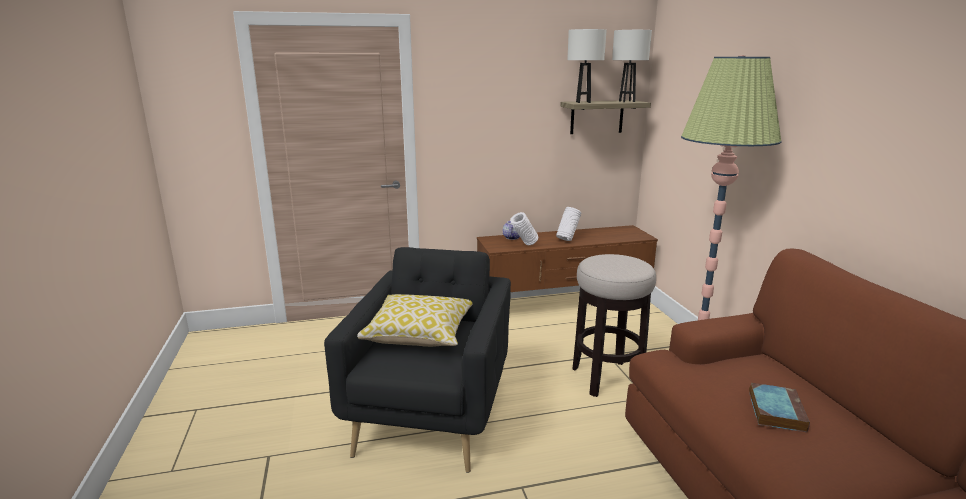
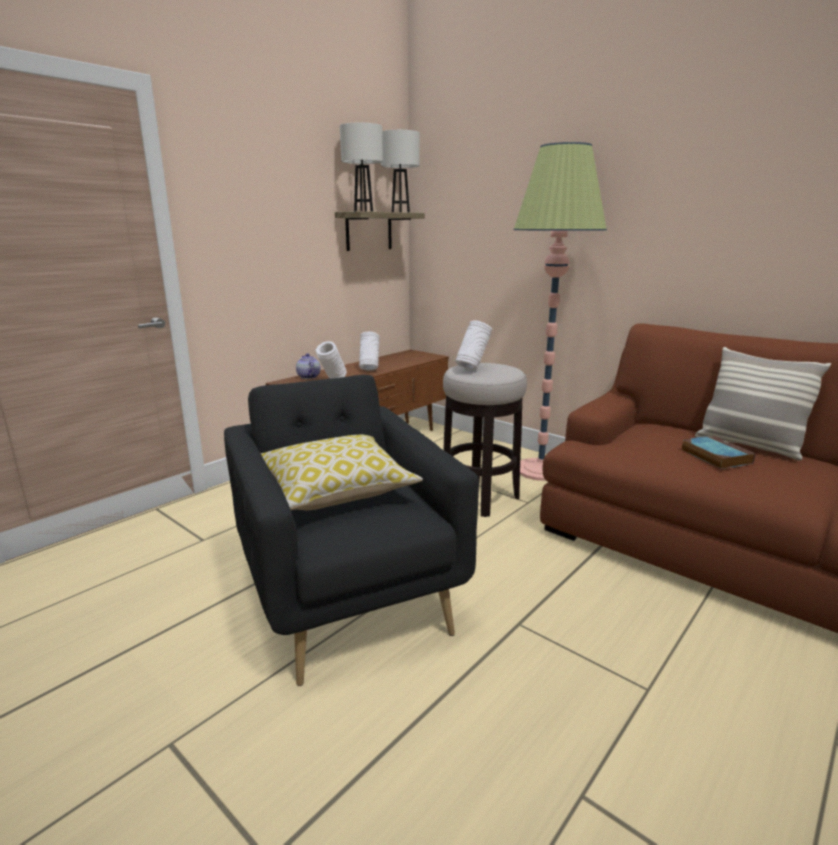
camera: 35 degrees left, 0 degrees up
(605, 261) = (472, 368): none -> white vase
(841, 414) = (748, 445): none -> pillow

